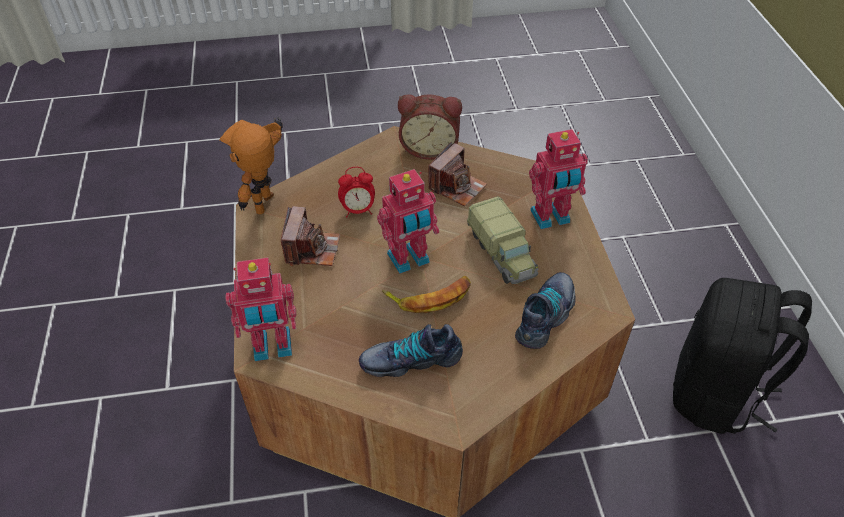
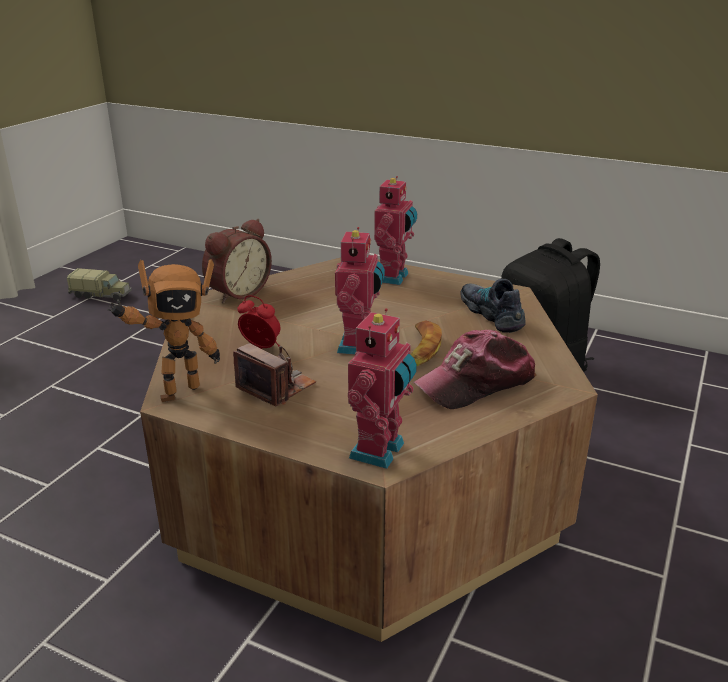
camera: 55 degrees left, 20 degrees down
(270, 205) = (177, 391): toy robot -> toy robot turned 90 degrees counterclockwise
(358, 210) = (261, 348): alarm clock -> alarm clock turned 90 degrees counterclockwise
(411, 359) = (476, 383): shoe -> cap
(457, 187) = (303, 298): camera -> none
(502, 253) = (406, 307): toy truck -> toy truck (101, 295)

